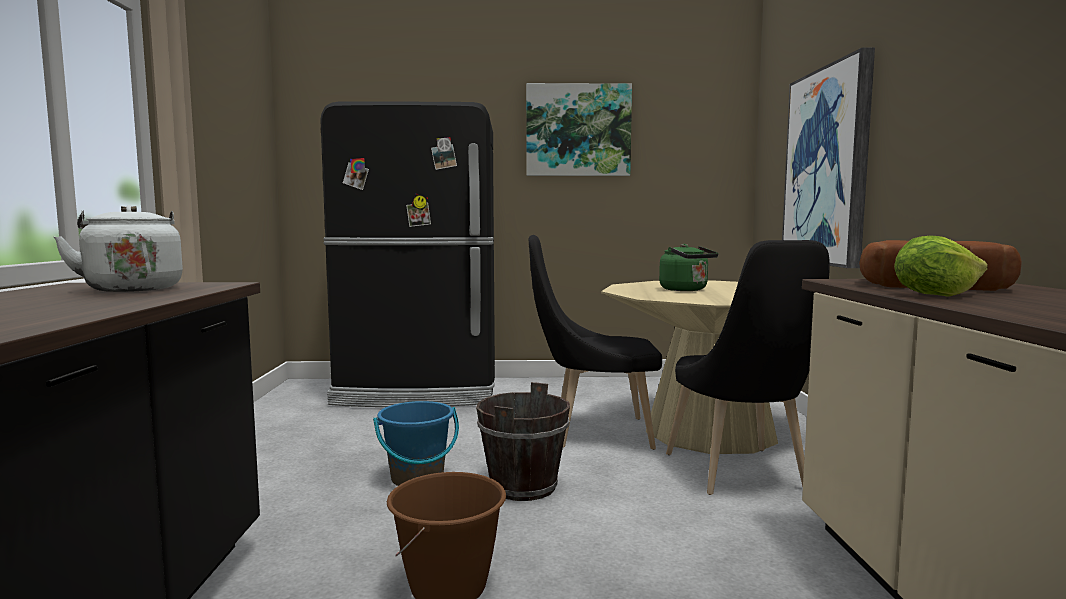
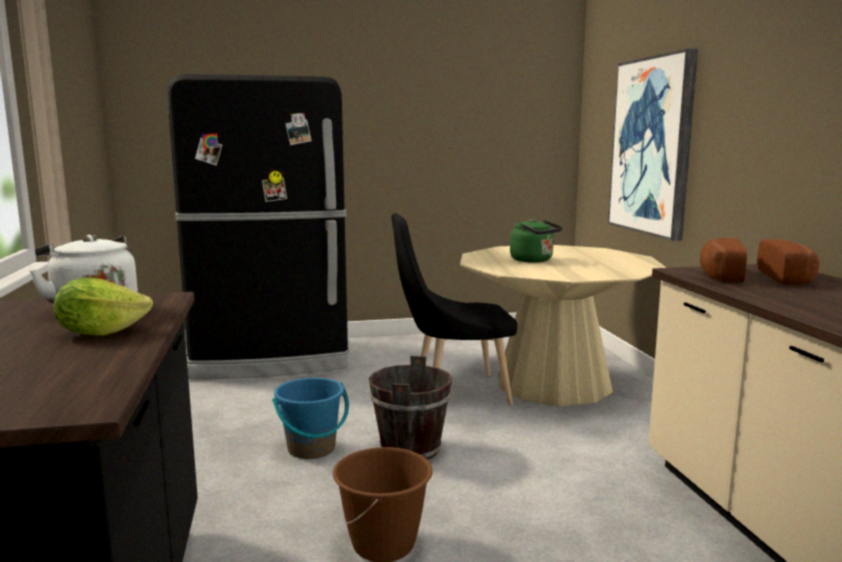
camera: 10 degrees left, 5 degrees up
(578, 130) = (416, 96): picture -> none
(739, 475) = (588, 424): black chair -> none
(934, 295) = (761, 293): lettuce -> lettuce (100, 332)

